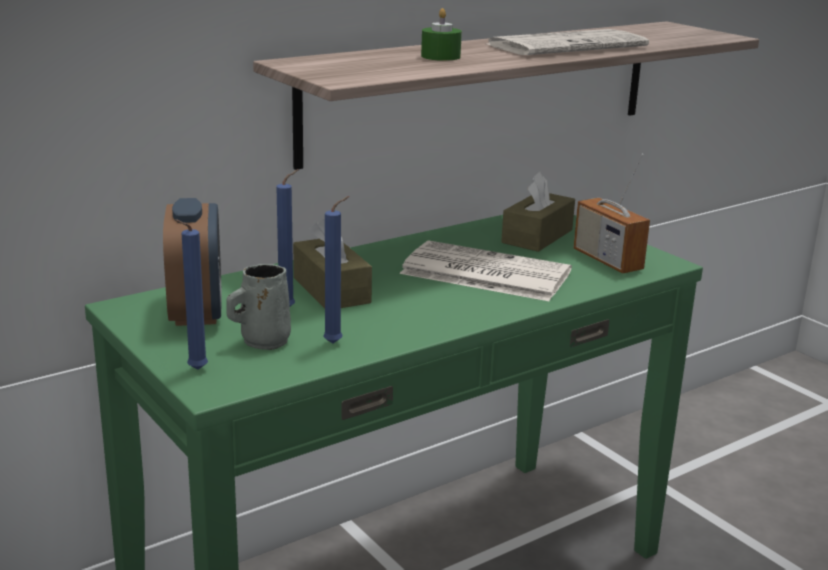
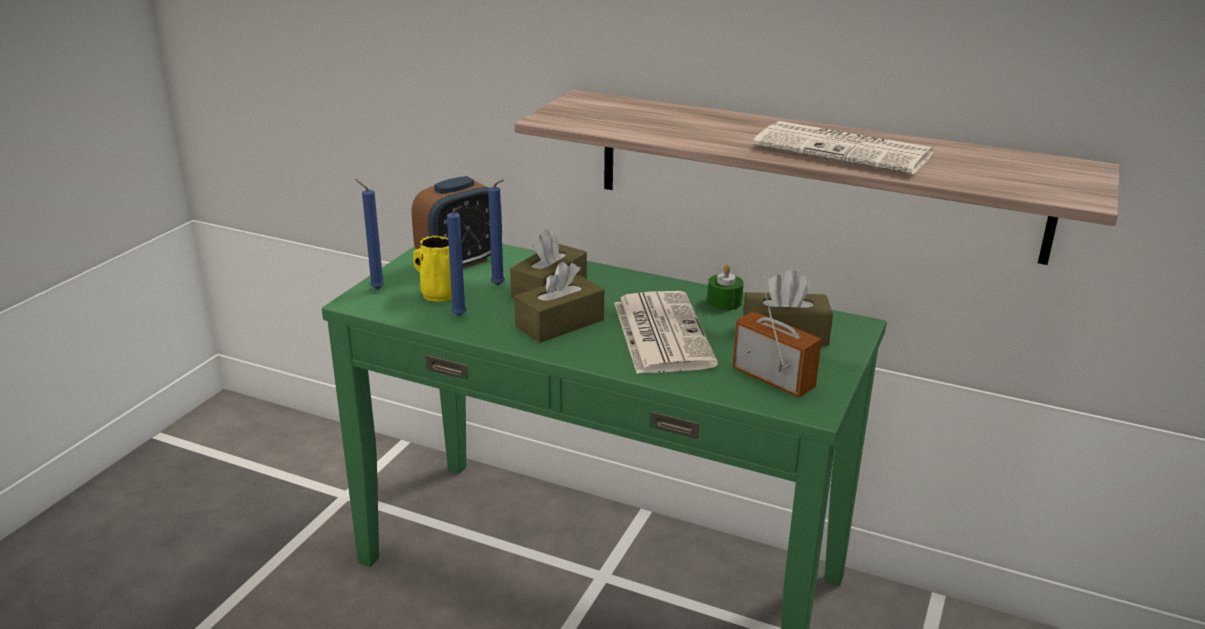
camera: 60 degrees right, 5 degrees up
(262, 341) = (438, 294): grey mug -> yellow mug
(412, 304) = (559, 323): none -> brown tissue box
(440, 56) = (694, 125): green candle -> green candle (724, 302)
(607, 260) = (773, 379): radio -> radio turned 105 degrees clockwise

